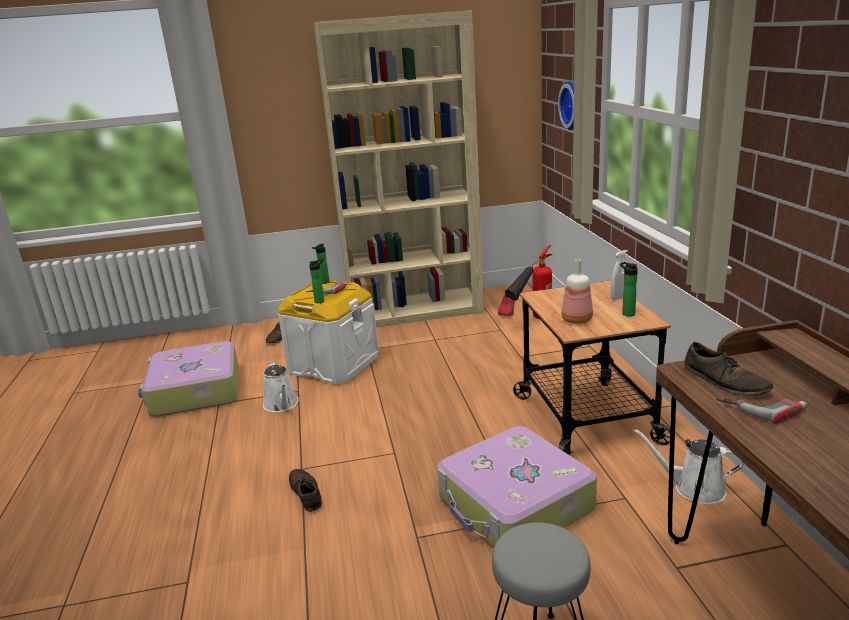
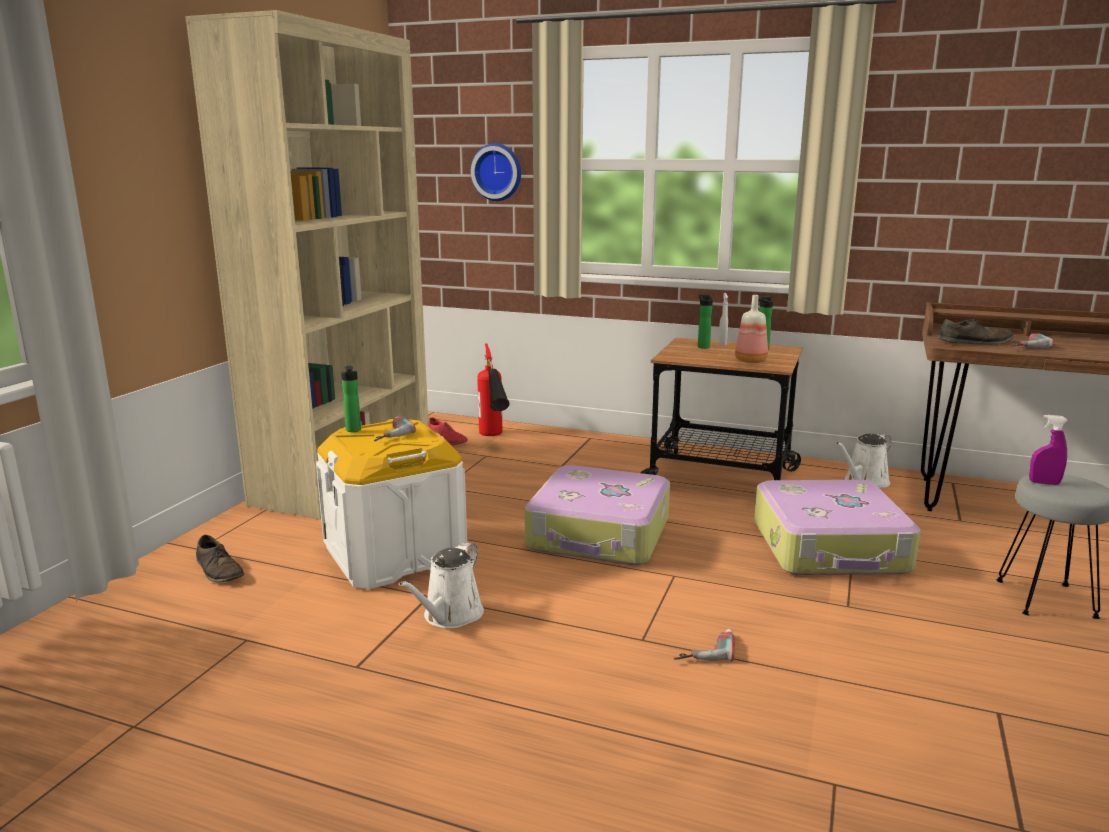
camera: 60 degrees left, 5 degrees down
(195, 391) = (272, 682): suitcase -> suitcase (599, 534)
(282, 405) = (450, 616): white watering can -> white watering can turned 105 degrees clockwise
(306, 493) = (704, 649): brown shoe -> power drill
(320, 301) = (419, 443): bottle -> bottle (702, 346)
(530, 535) = (1044, 483): none -> purple spray bottle

